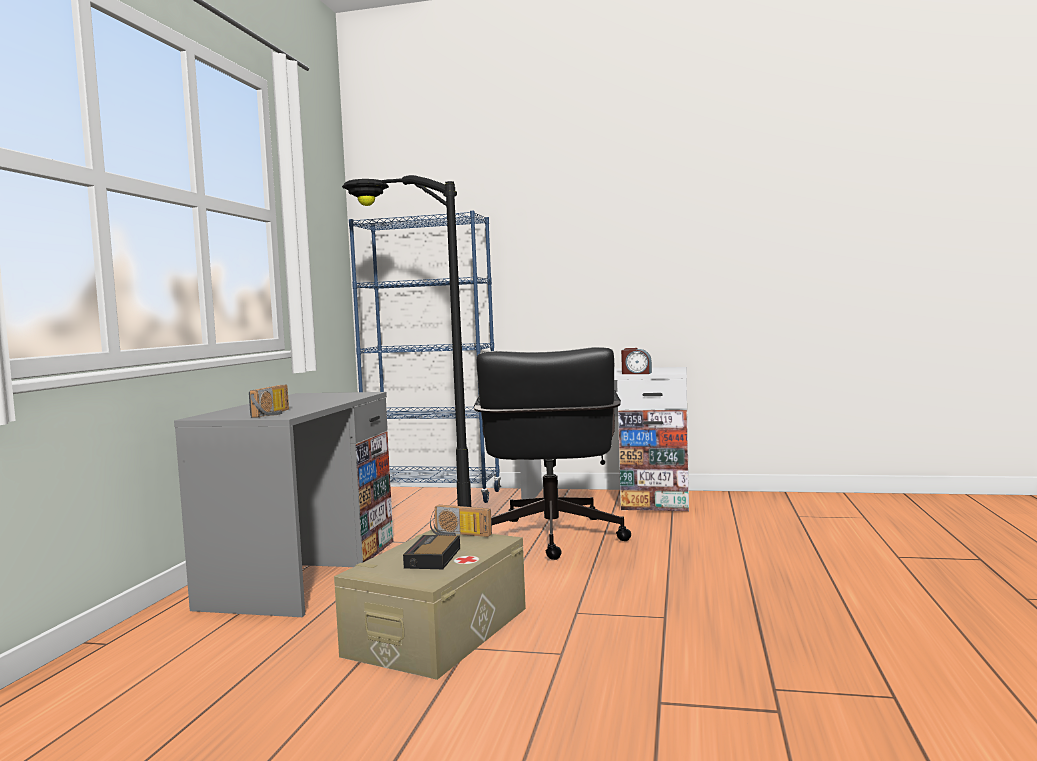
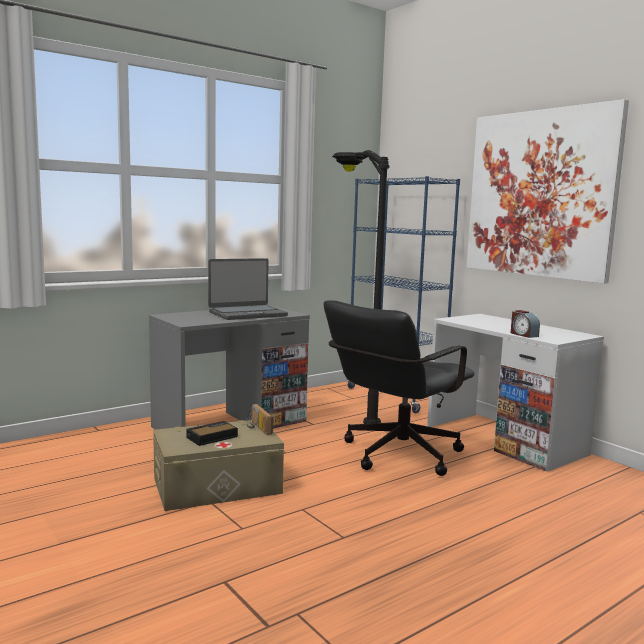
camera: 40 degrees right, 5 degrees up
(274, 413) = (192, 320): radio -> none
(311, 400) = (247, 314): none -> laptop
(591, 229) = (540, 194): none -> picture

